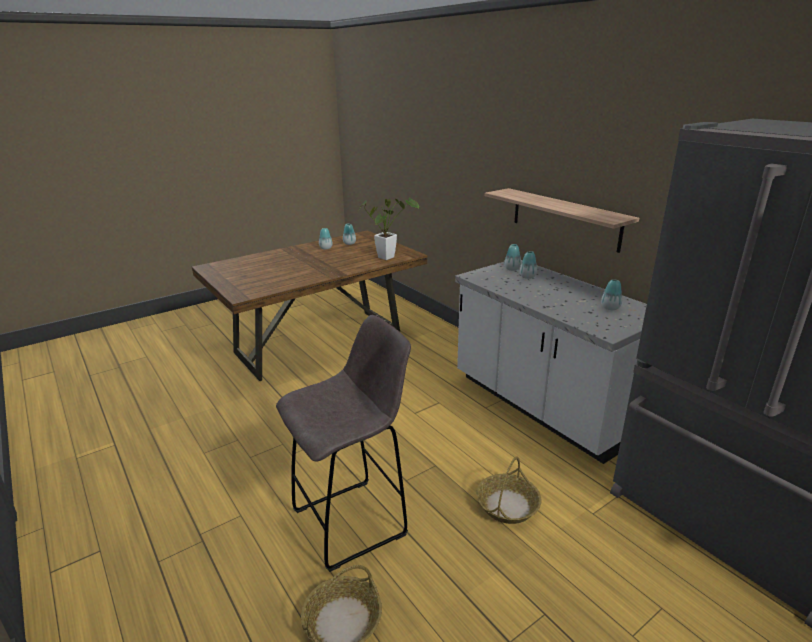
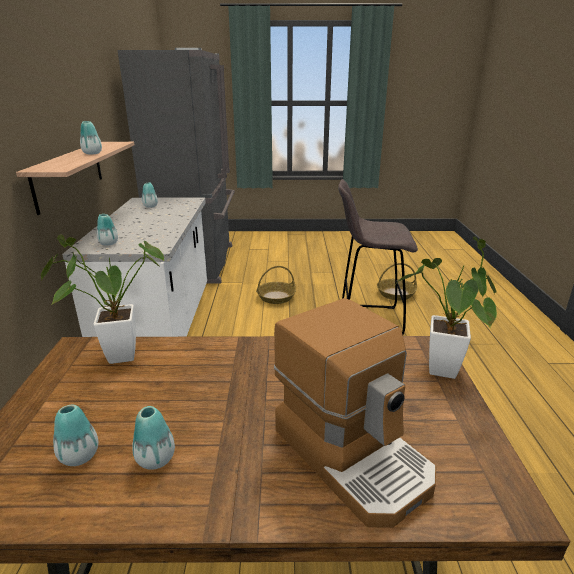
camera: 145 degrees left, 0 degrees up
(232, 288) = (441, 374): none -> potted plant
(263, 262) = (353, 454): none -> coffee machine
(527, 277) = (123, 234): vase -> vase (92, 153)

